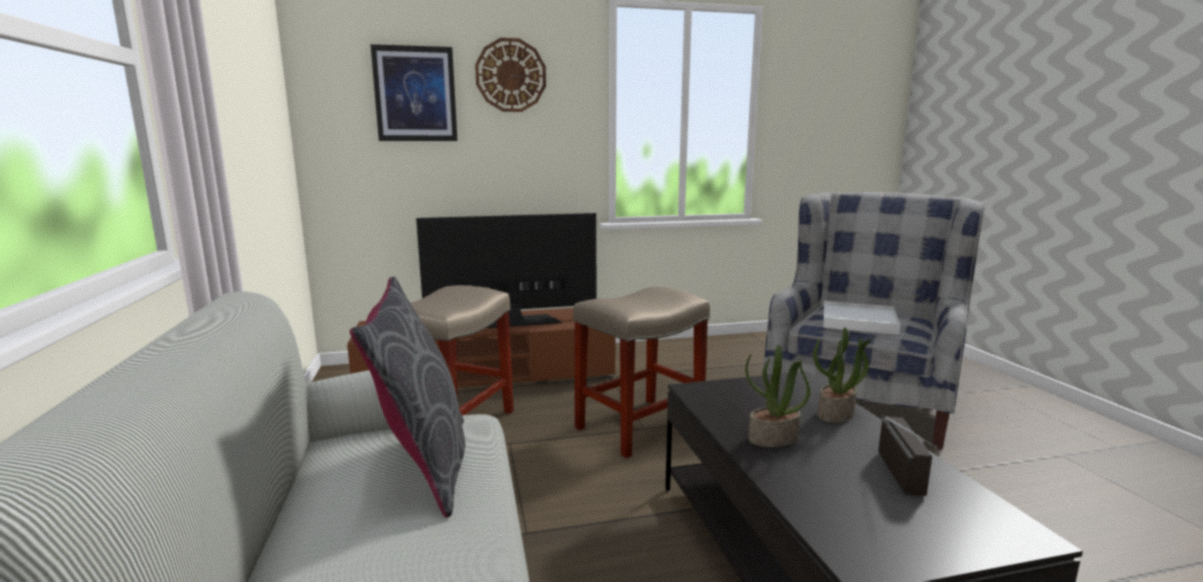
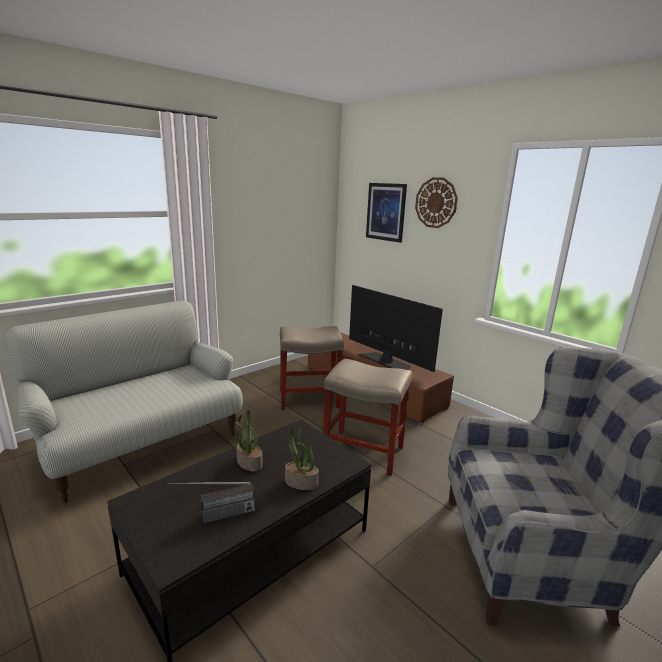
camera: 60 degrees right, 5 degrees up
(424, 466) = (177, 387): grey pillow -> none
(859, 321) = (513, 476): white tray -> none

